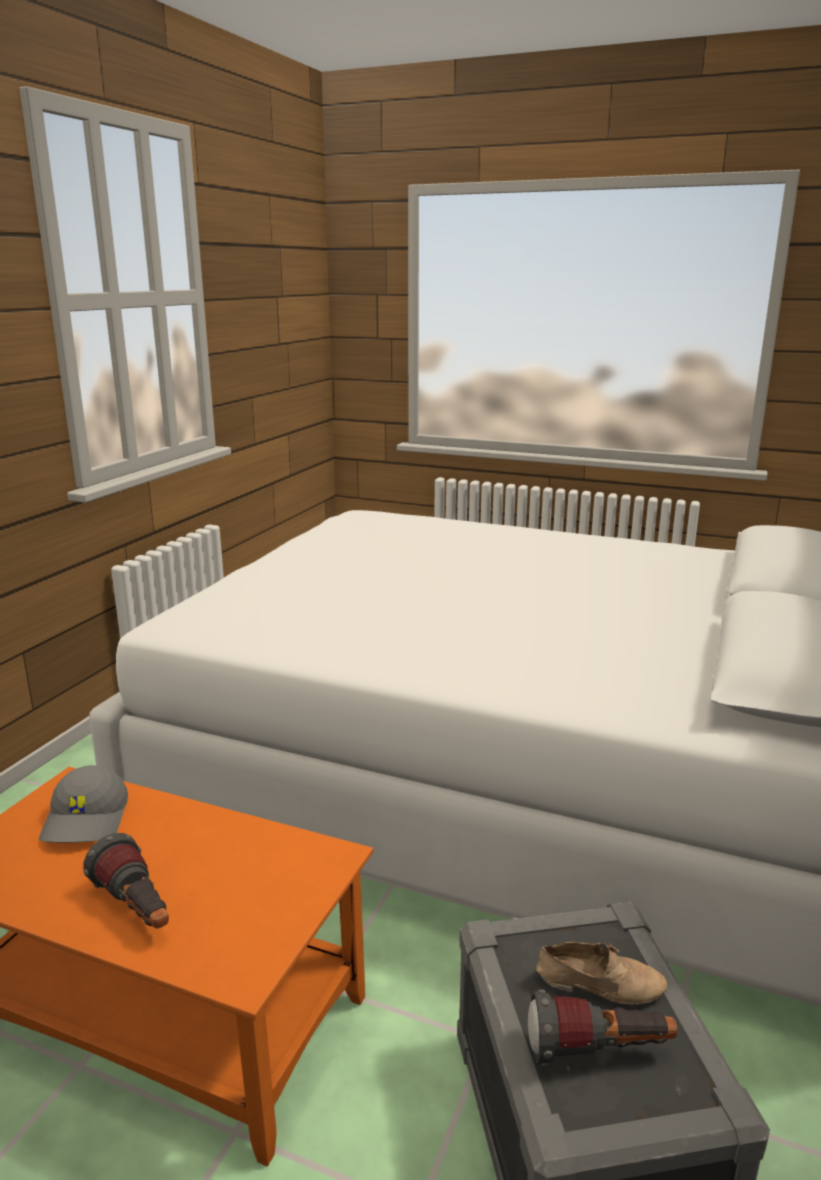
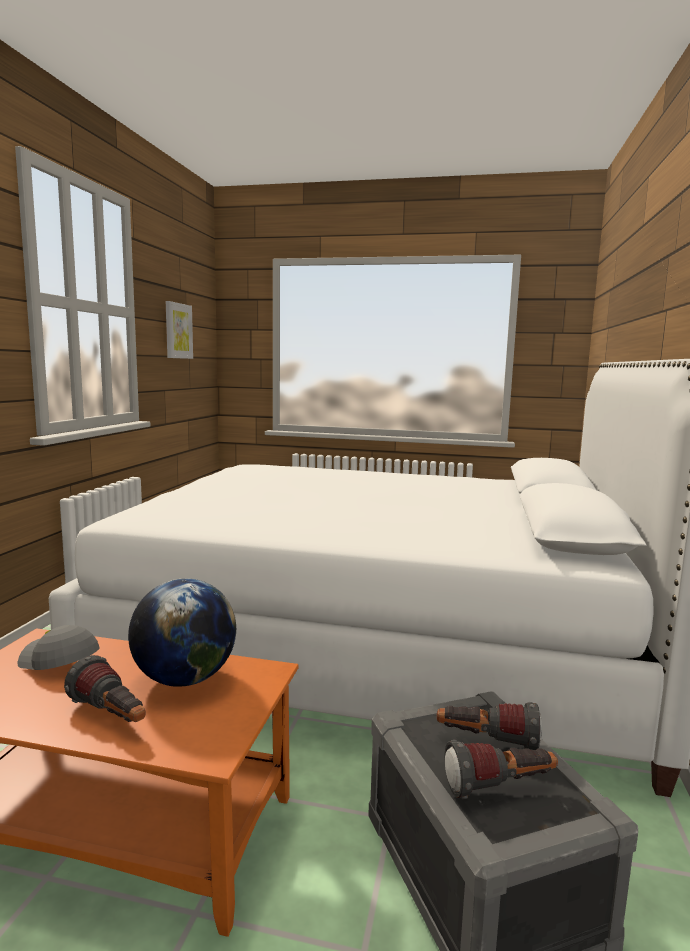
camera: 10 degrees left, 10 degrees down
(87, 820) = (58, 661): grey cap -> grey cap turned 135 degrees clockwise
(229, 860) = (185, 679): none -> globe
(269, 308) = (178, 331): none -> picture
(600, 982) = (486, 742): beige shoe -> flashlight

